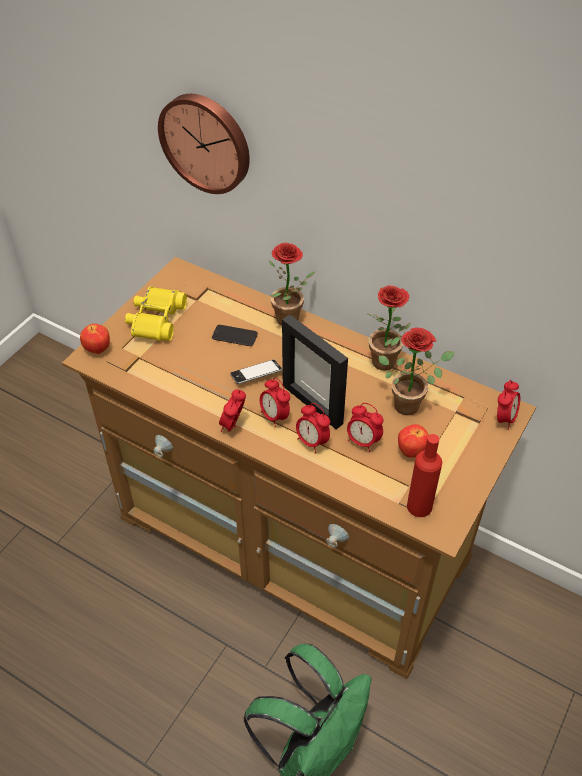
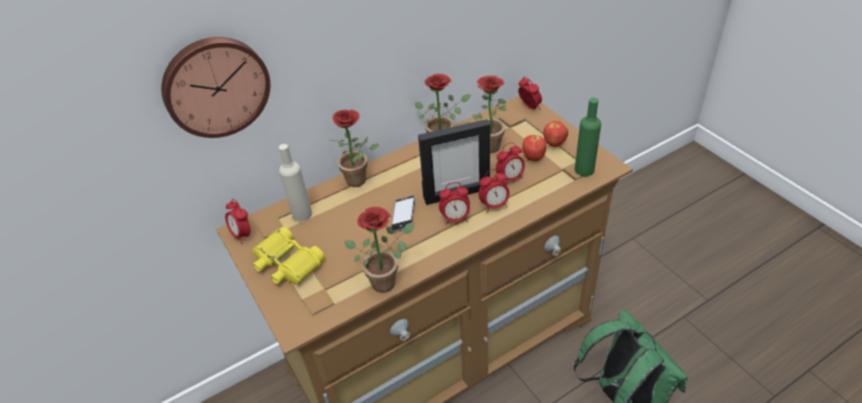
camera: 60 degrees left, 5 degrees down
(97, 350) = (290, 318): apple -> apple (554, 144)
(168, 395) = (387, 280): none -> potted plant
(221, 302) = (302, 214): none -> beige bottle
(233, 425) = (449, 246): alarm clock -> alarm clock (242, 235)
(234, 336) = (350, 217): phone -> none
(419, 506) = (584, 170): red bottle -> green bottle

